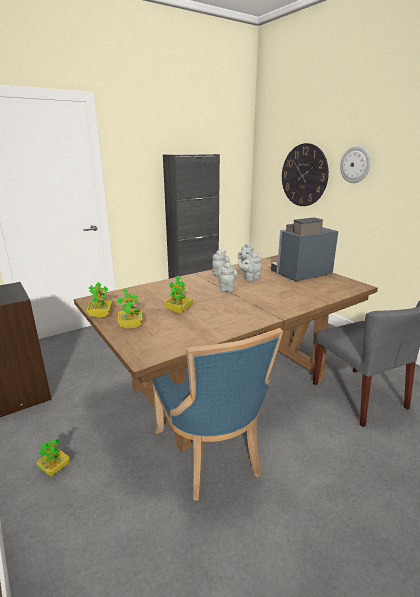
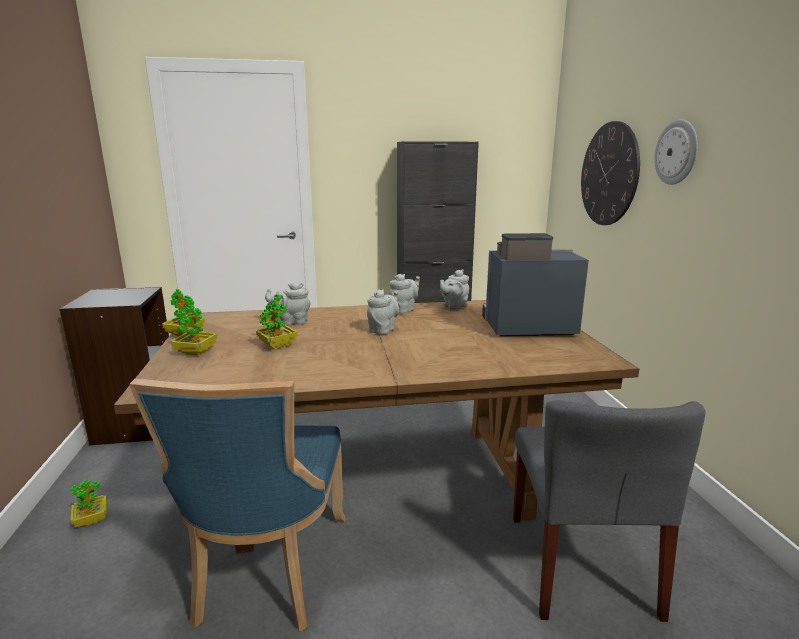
camera: 25 degrees right, 5 degrees down
(250, 278) = (436, 322): grey teapot -> grey teapot (291, 322)

